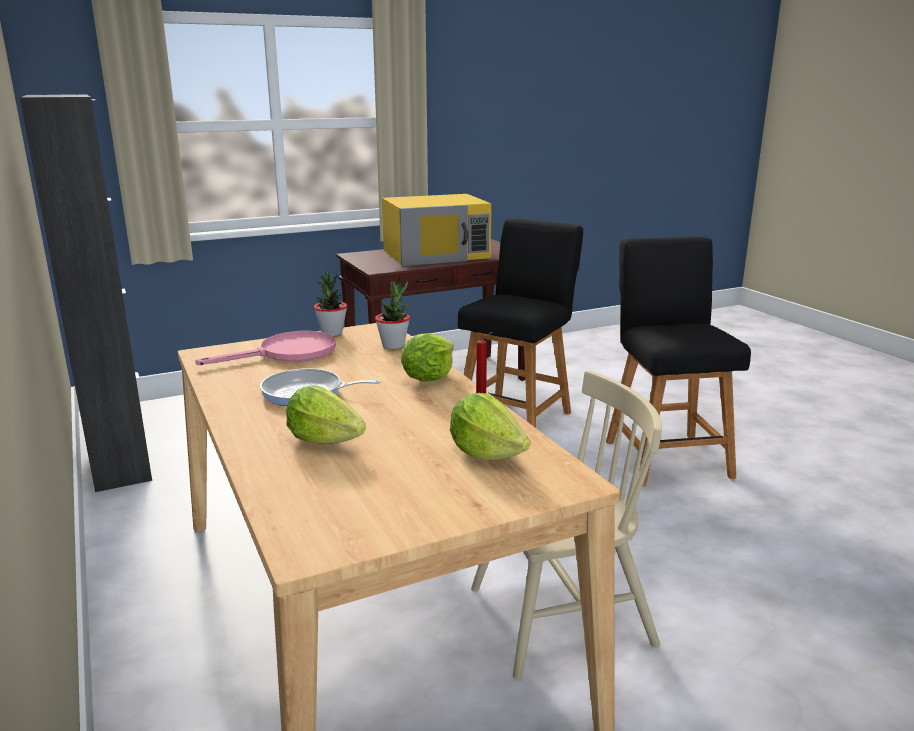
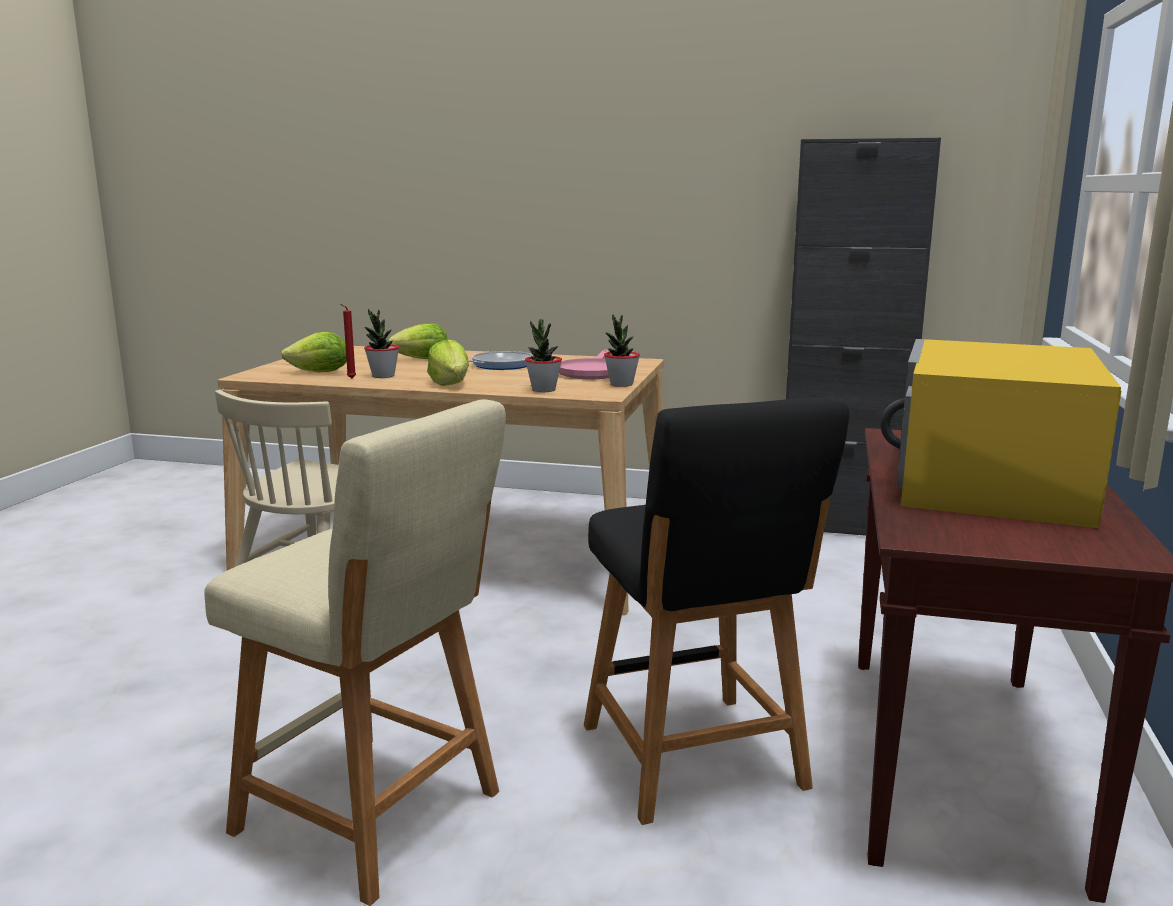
camera: 130 degrees right, 5 degrees down
(444, 416) = (383, 376): none -> potted plant
(665, 456) = (377, 816): black stool -> beige stool

